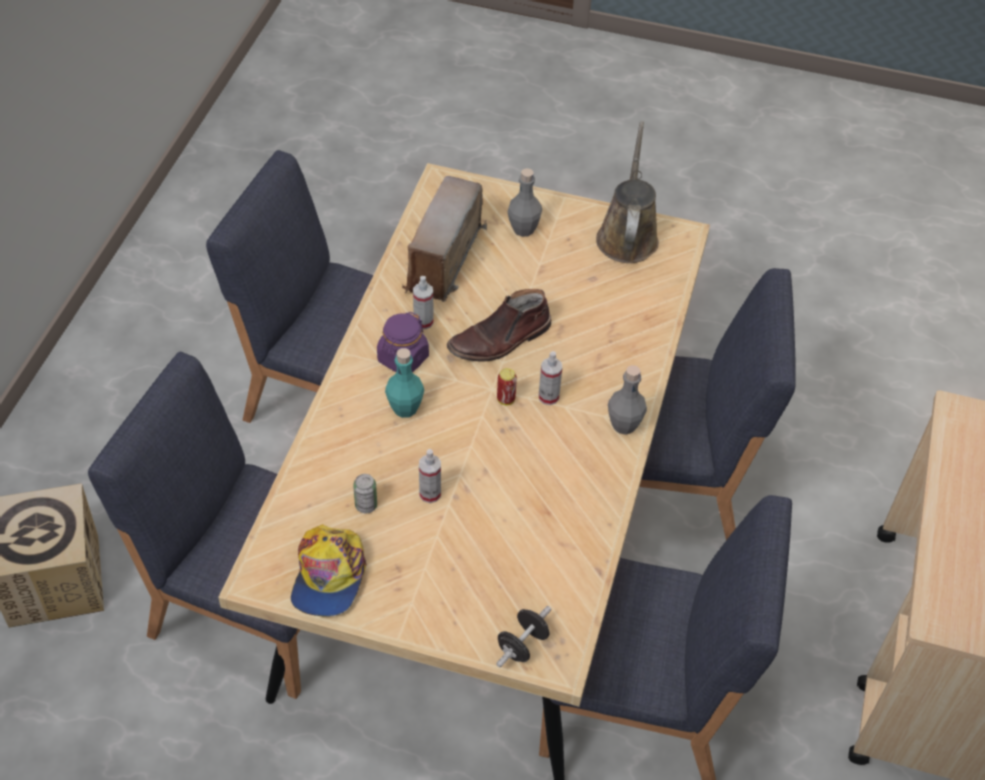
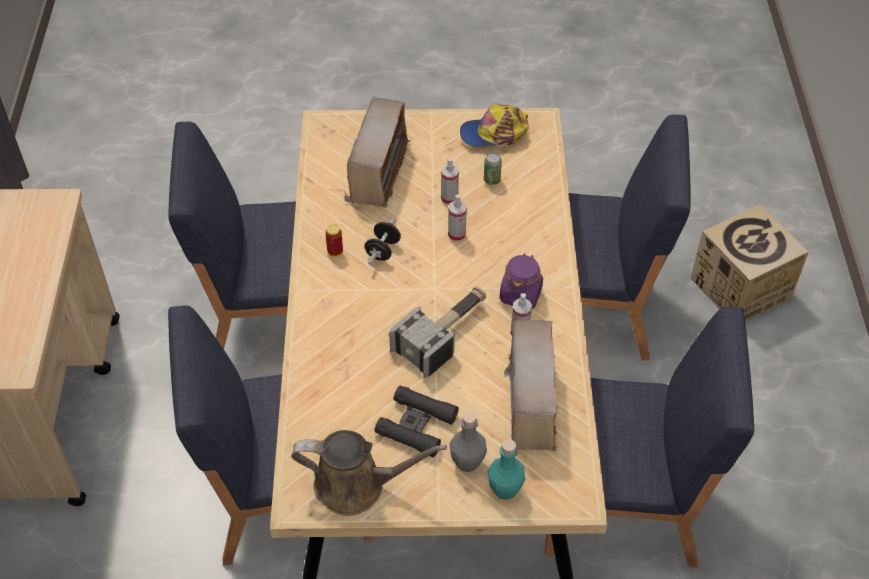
camera: 165 degrees right, 0 degrees up
(328, 576) = (494, 134): cap -> cap turned 90 degrees counterclockwise
(405, 408) = (498, 254): turquoise bottle -> turquoise bottle (505, 489)
(500, 340) = (444, 333): brown boot -> hammer
(504, 559) = (378, 171): none -> radio
(506, 399) = (419, 282): can -> can (335, 252)
(522, 645) = (349, 127): black dumbbell -> black dumbbell (383, 250)
(548, 397) = (384, 294): spray bottle -> spray bottle (456, 235)
(558, 267) = (416, 425): none -> black binoculars
(624, 425) = (314, 286): grey bottle -> none
(627, 235) = (357, 485): brown watering can -> brown watering can turned 75 degrees counterclockwise

